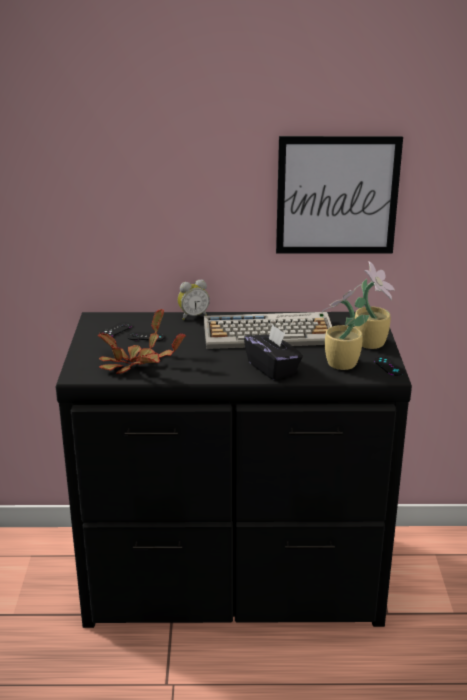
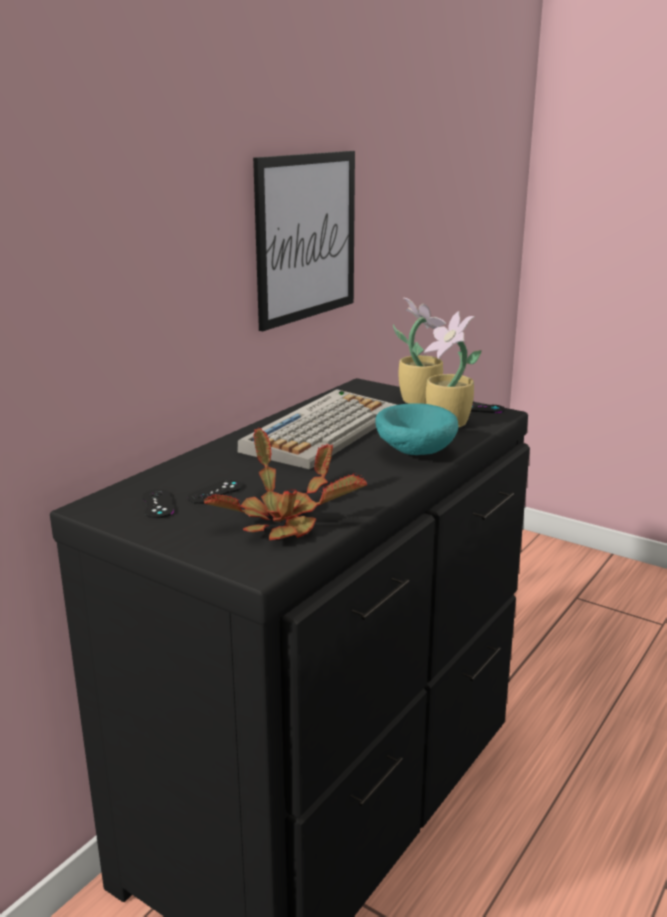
camera: 55 degrees left, 5 degrees down
(193, 316) = (206, 452): alarm clock -> none
(272, 368) = (414, 453): black tissue box -> turquoise bowl

